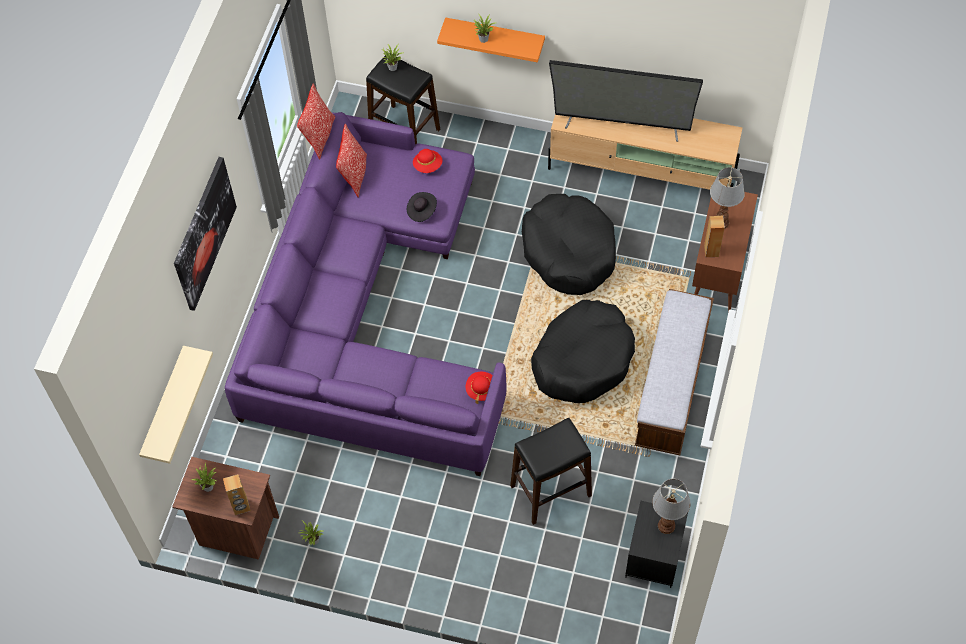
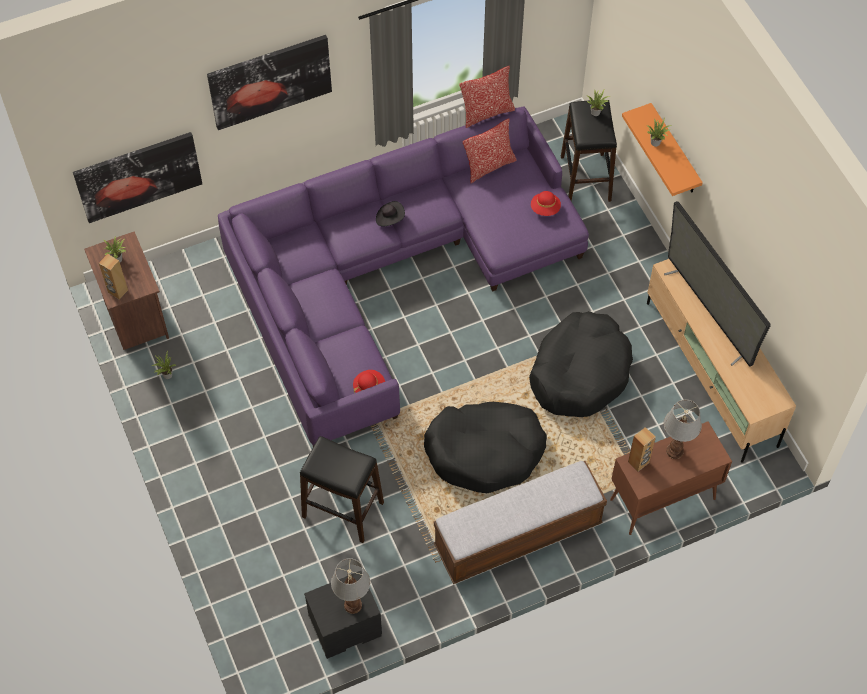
camera: 50 degrees right, 0 degrees up
(164, 406) = (138, 176): beige shelf -> picture
(421, 211) = (498, 234): black hat -> black hat (390, 218)

